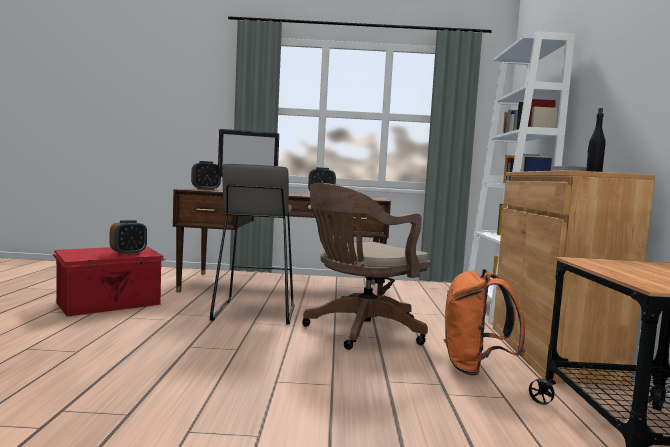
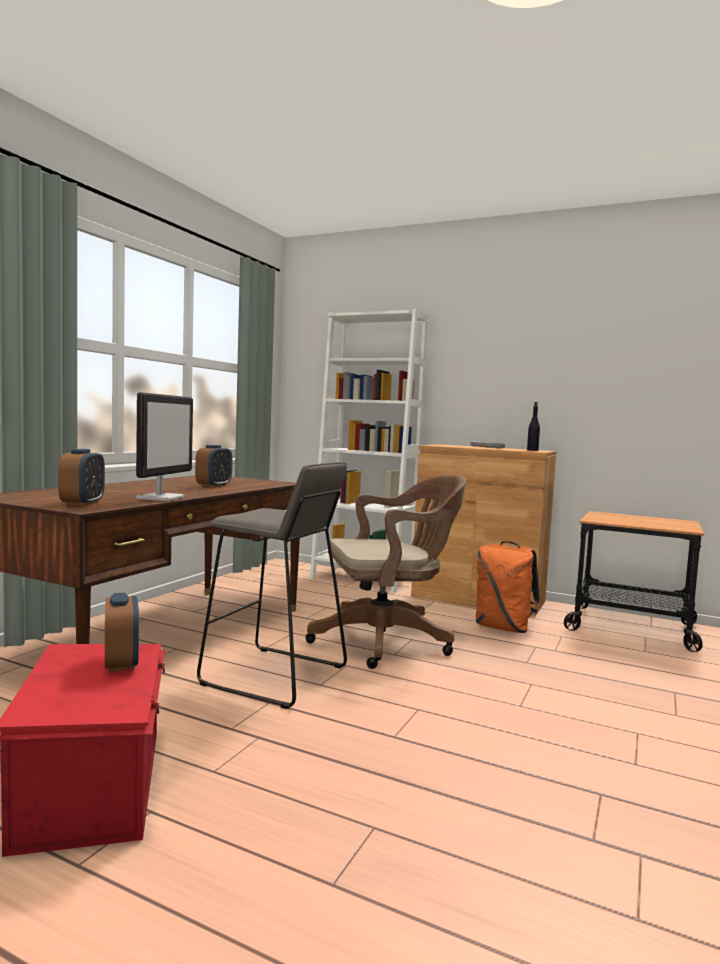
camera: 65 degrees left, 0 degrees up
(360, 331) = (388, 641): brown office chair -> brown office chair turned 90 degrees counterclockwise

